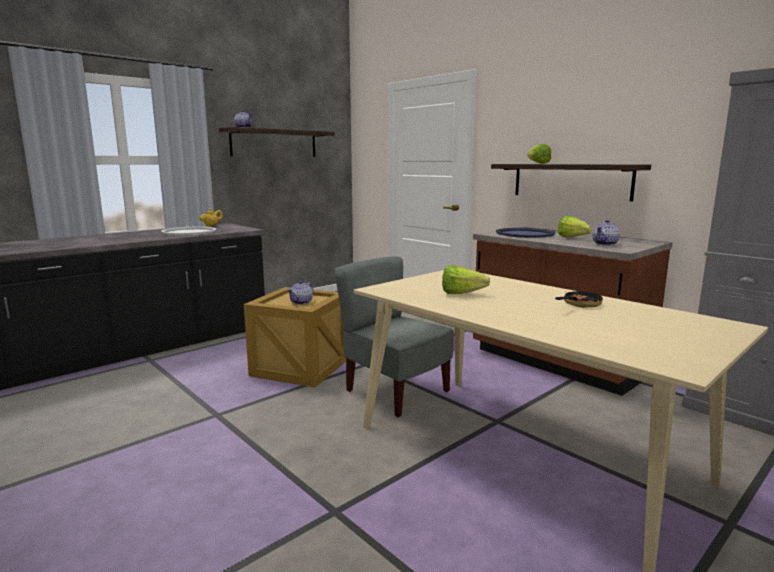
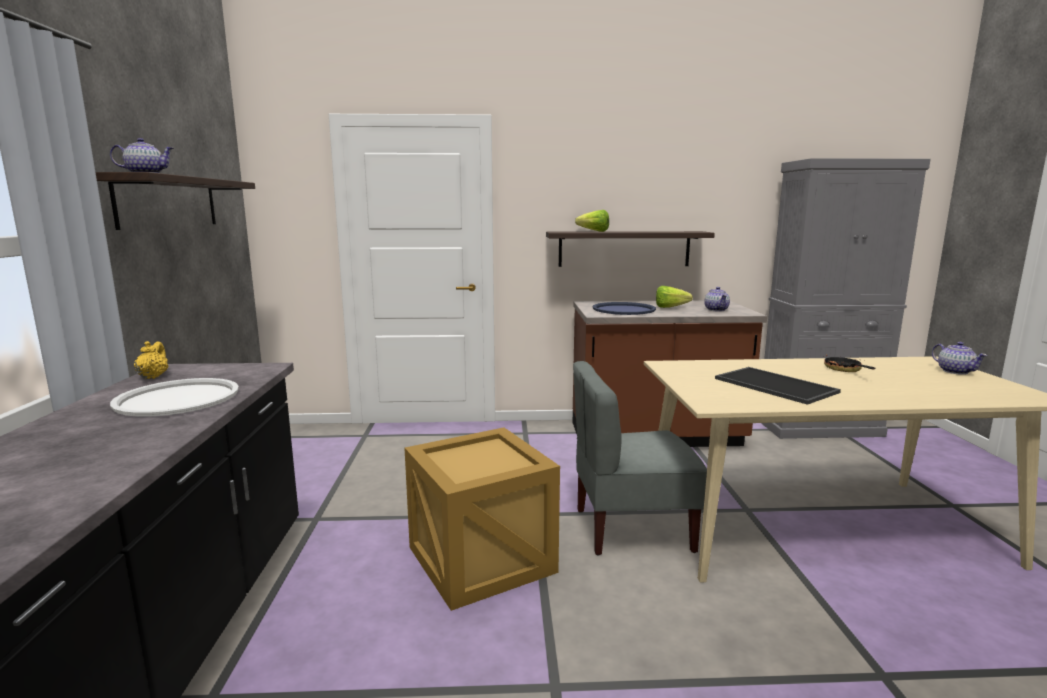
camera: 50 degrees left, 0 degrees up
(301, 302) = (490, 460): teapot -> teapot (955, 371)
(465, 294) = (773, 385): lettuce -> tray

